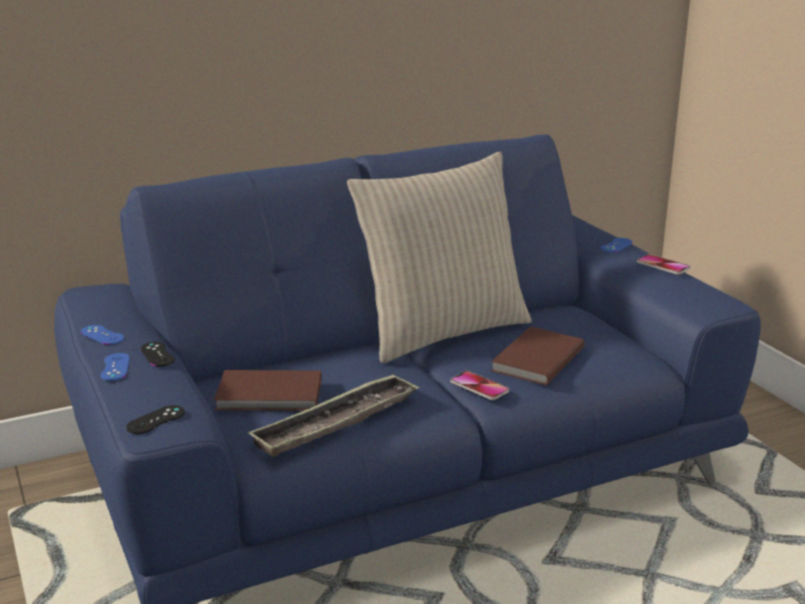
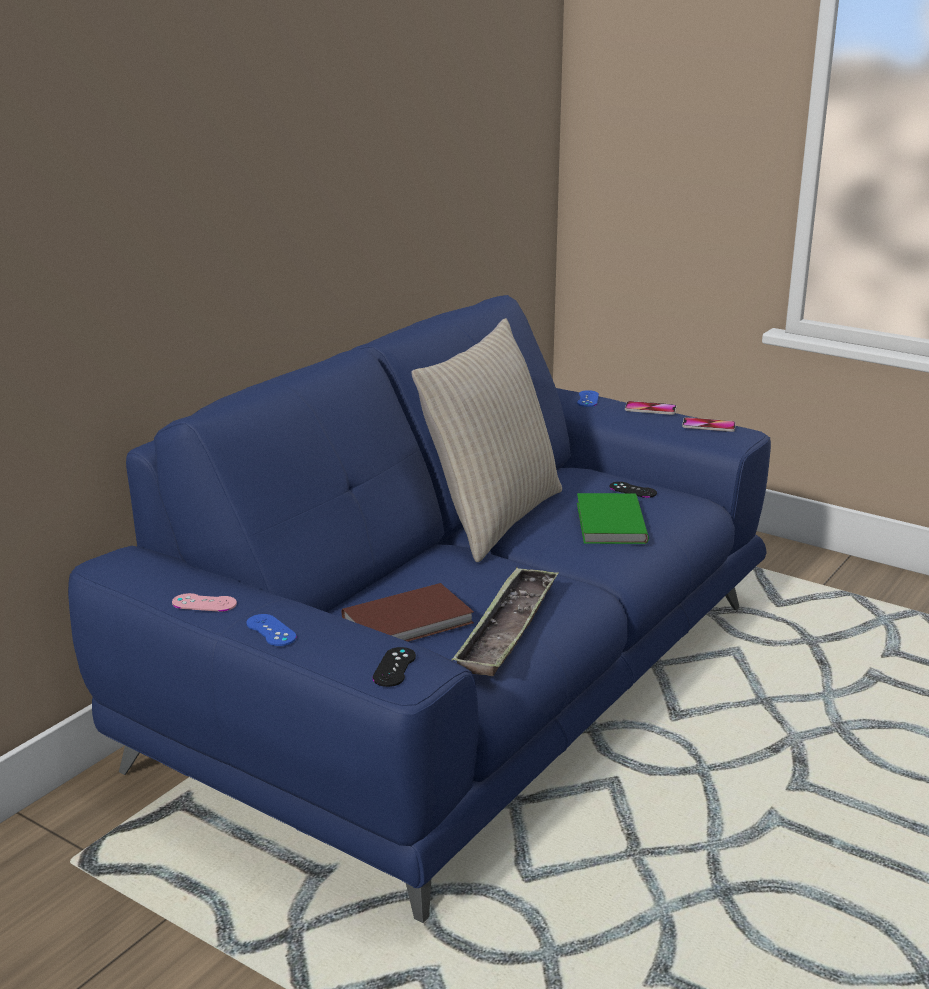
camera: 30 degrees left, 0 degrees up
(102, 335) = (204, 603): blue game controller -> pink game controller
(157, 354) = (297, 606): black game controller -> black game controller (633, 490)
(479, 387) = (591, 560): phone -> phone (708, 426)
(535, 359) = (608, 523): brown book -> green book

